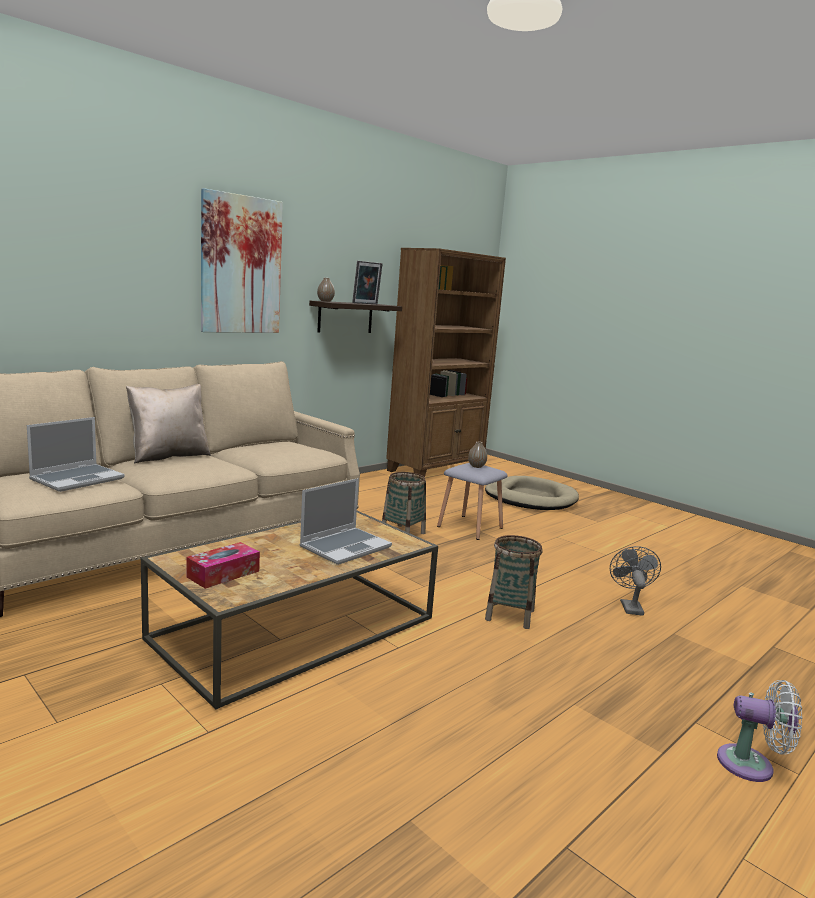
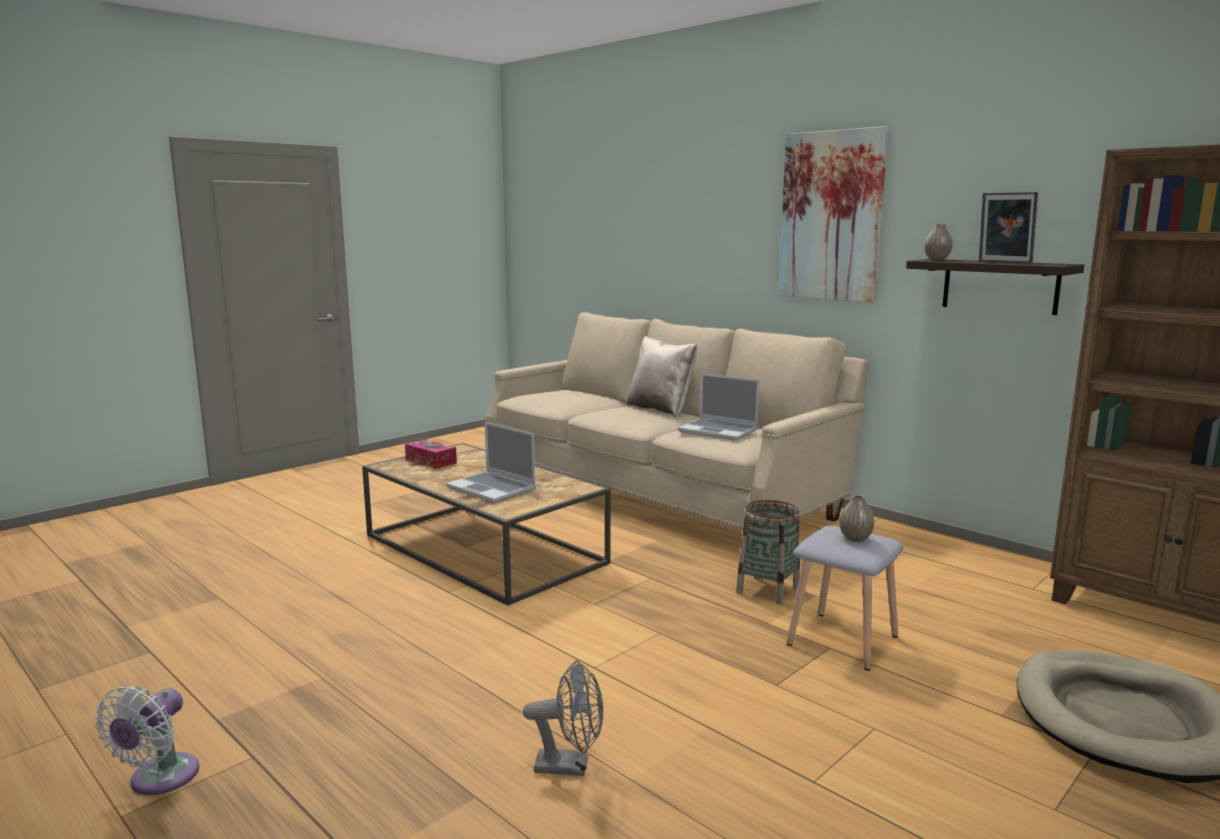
camera: 90 degrees right, 0 degrees up
(78, 479) = (564, 398): laptop -> laptop (719, 431)
(510, 615) = (523, 654): basket -> none

